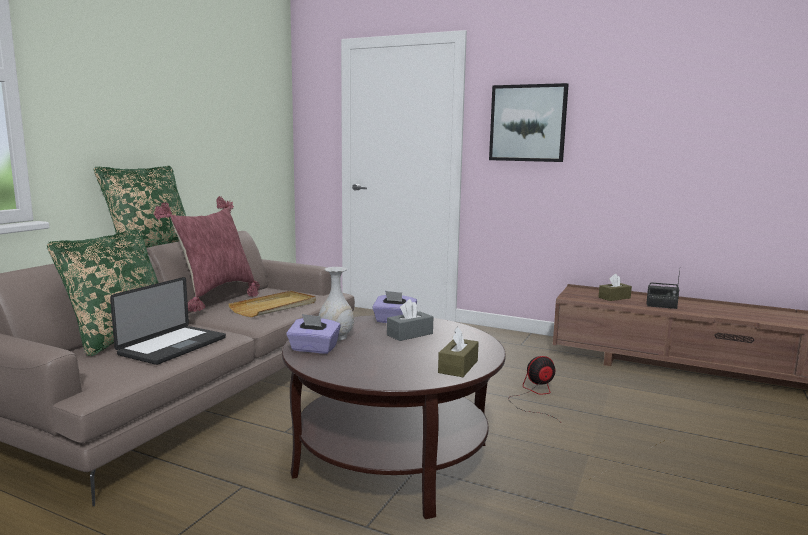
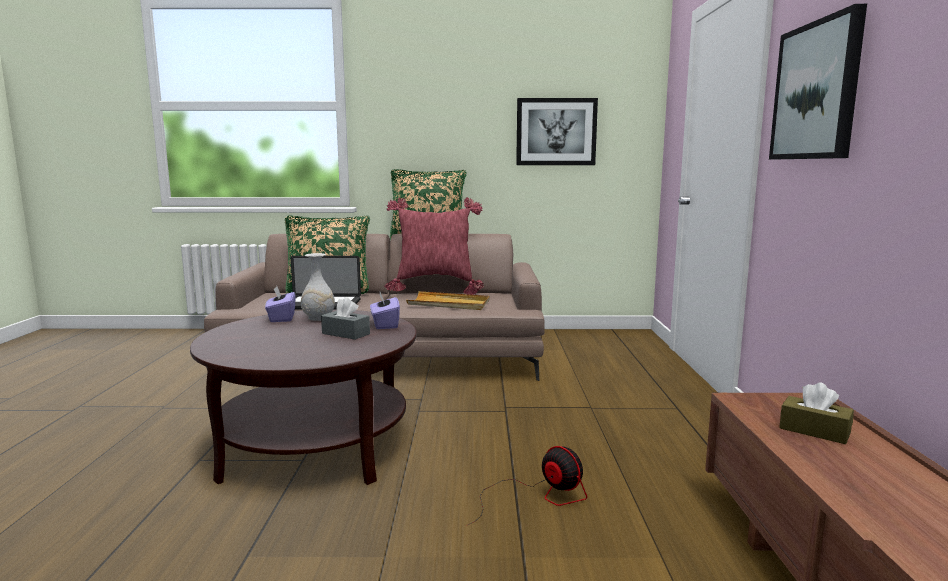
camera: 65 degrees right, 0 degrees up
(230, 126) = (556, 132): none -> picture
(458, 367) = (256, 357): brown tissue box -> none
(661, 306) = (843, 475): radio -> none

